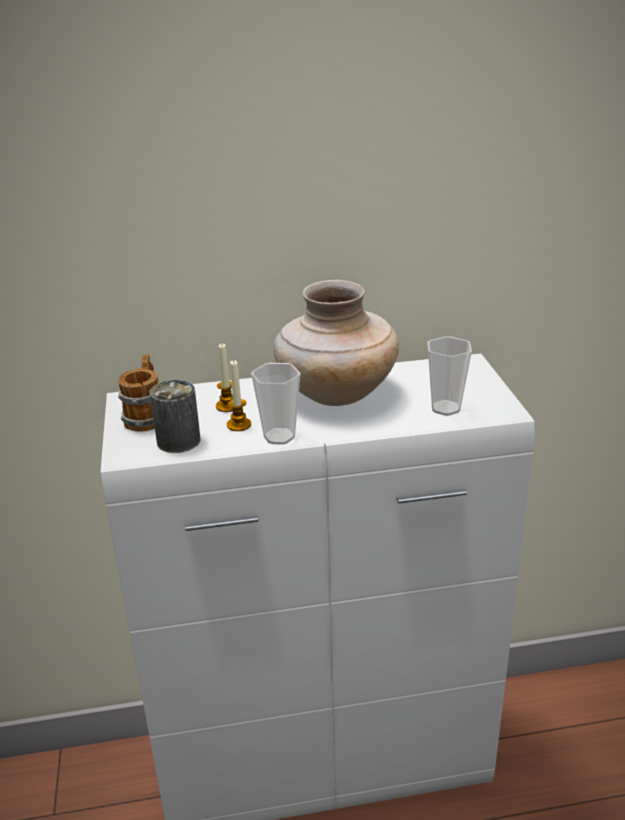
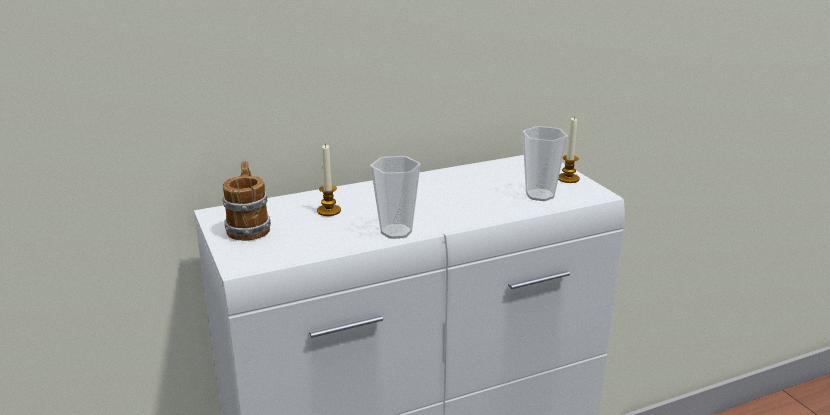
camera: 15 degrees left, 5 degrees down
(178, 441) = (294, 245): can -> none
(239, 425) = (349, 225): candle -> candle (568, 178)
(336, 394) = (431, 192): beige vase -> none

